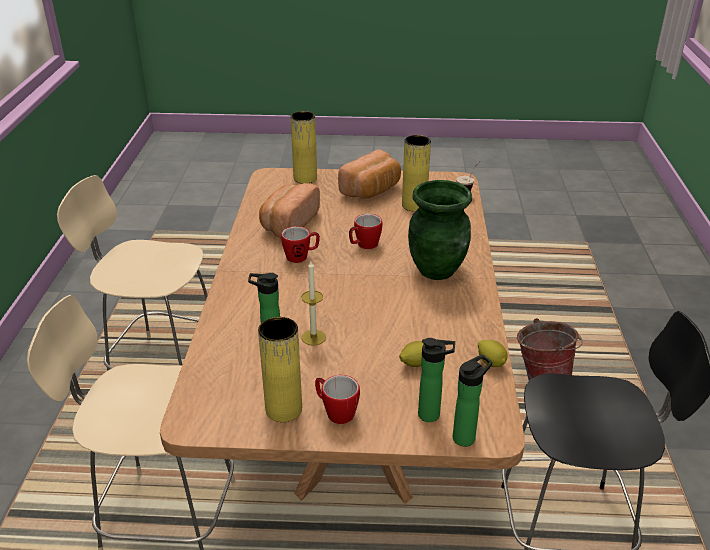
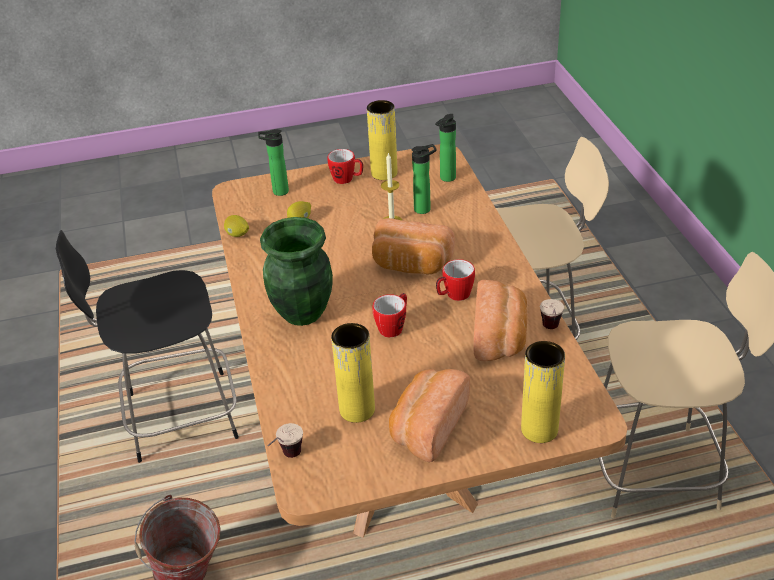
camera: 165 degrees right, 5 degrees up
(249, 220) = (551, 331): none -> cup
(321, 288) = (411, 265): none -> bread
(466, 437) = (252, 185): bottle -> bottle (446, 179)

